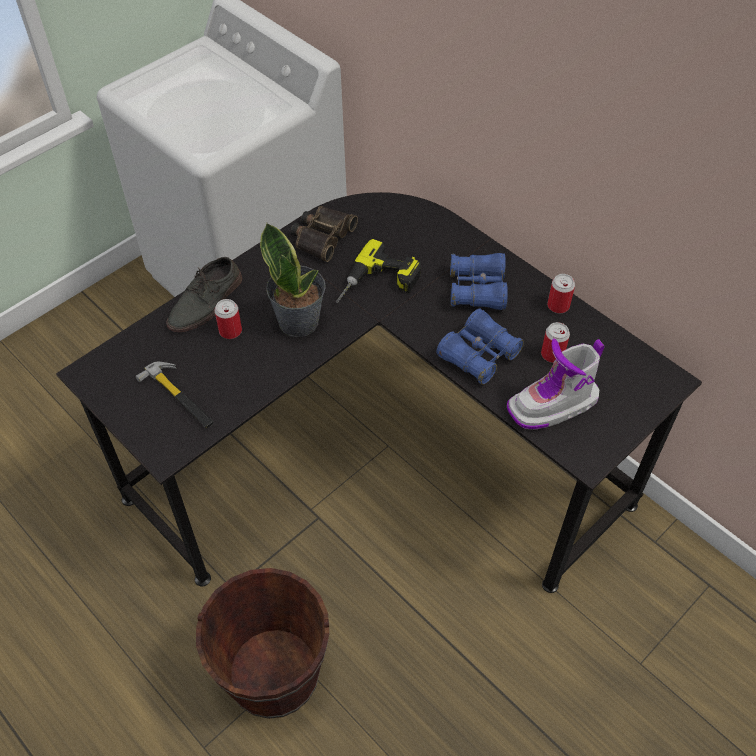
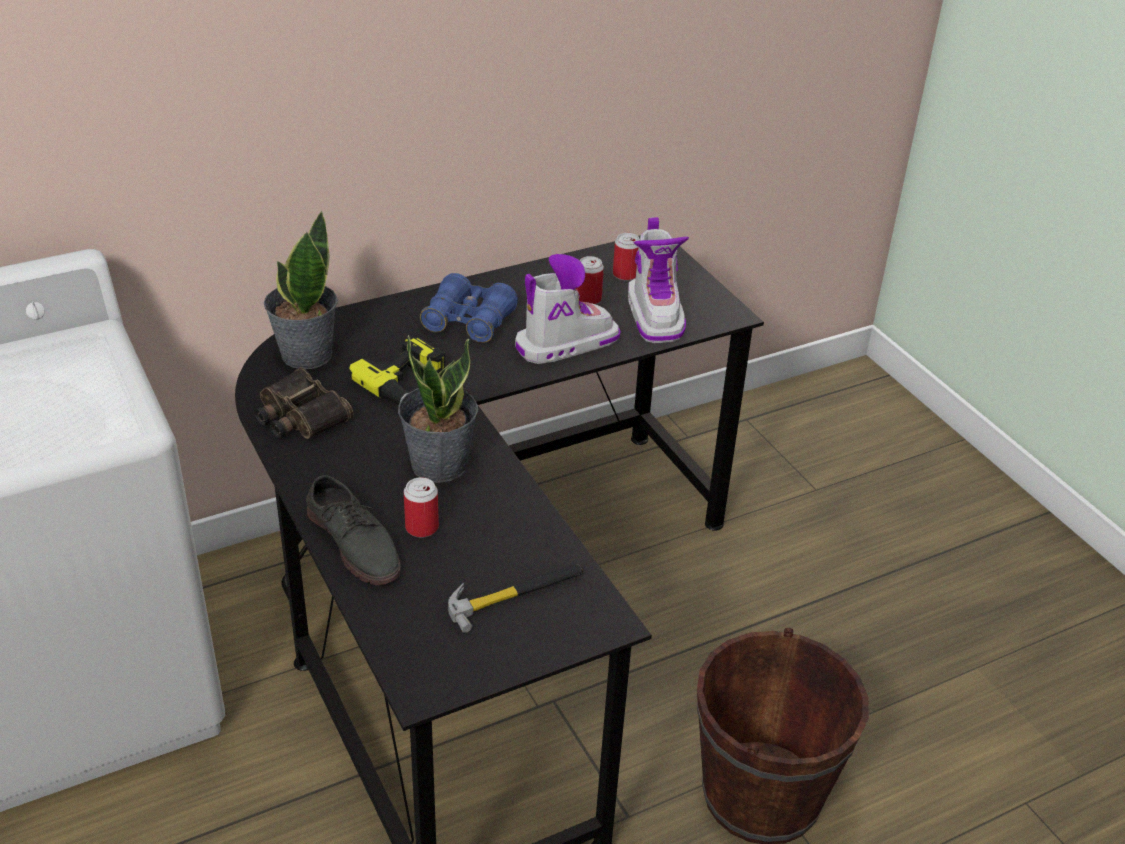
camera: 75 degrees left, 15 degrees down
(390, 217) = (305, 354): none -> potted plant
(479, 355) = (565, 344): blue binoculars -> boot
(558, 306) = (523, 278): can -> can (625, 274)

